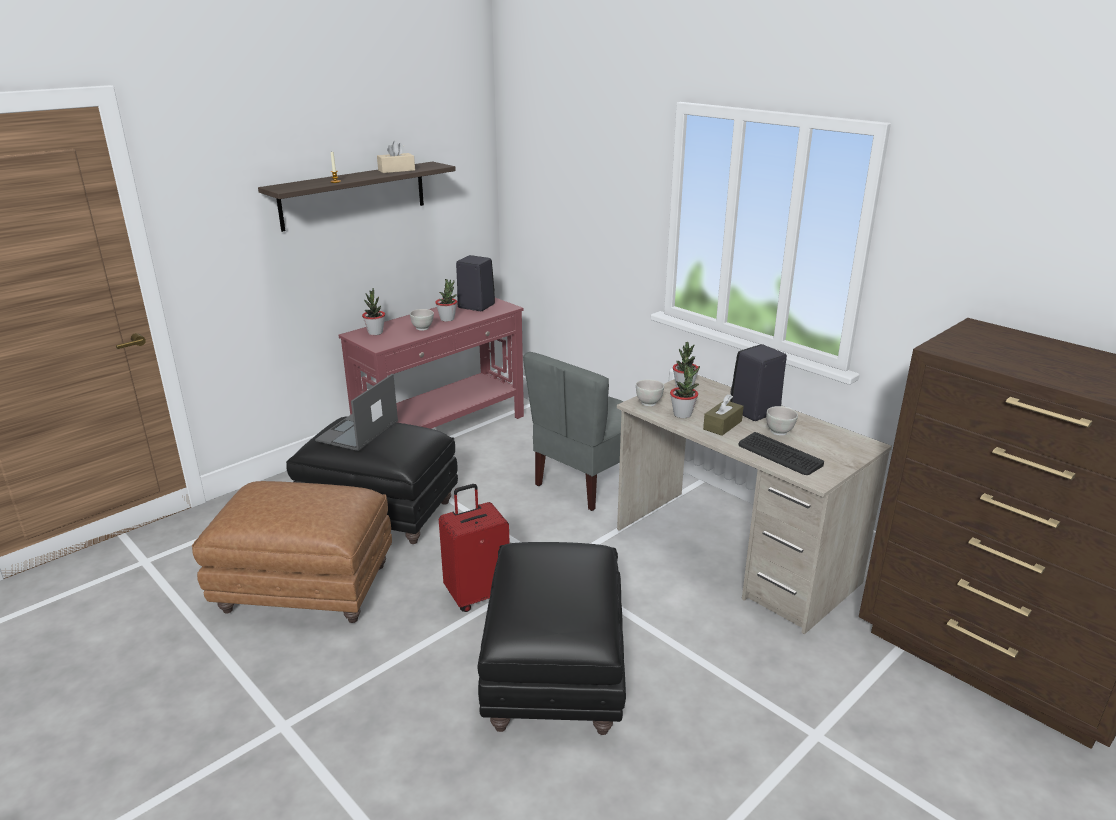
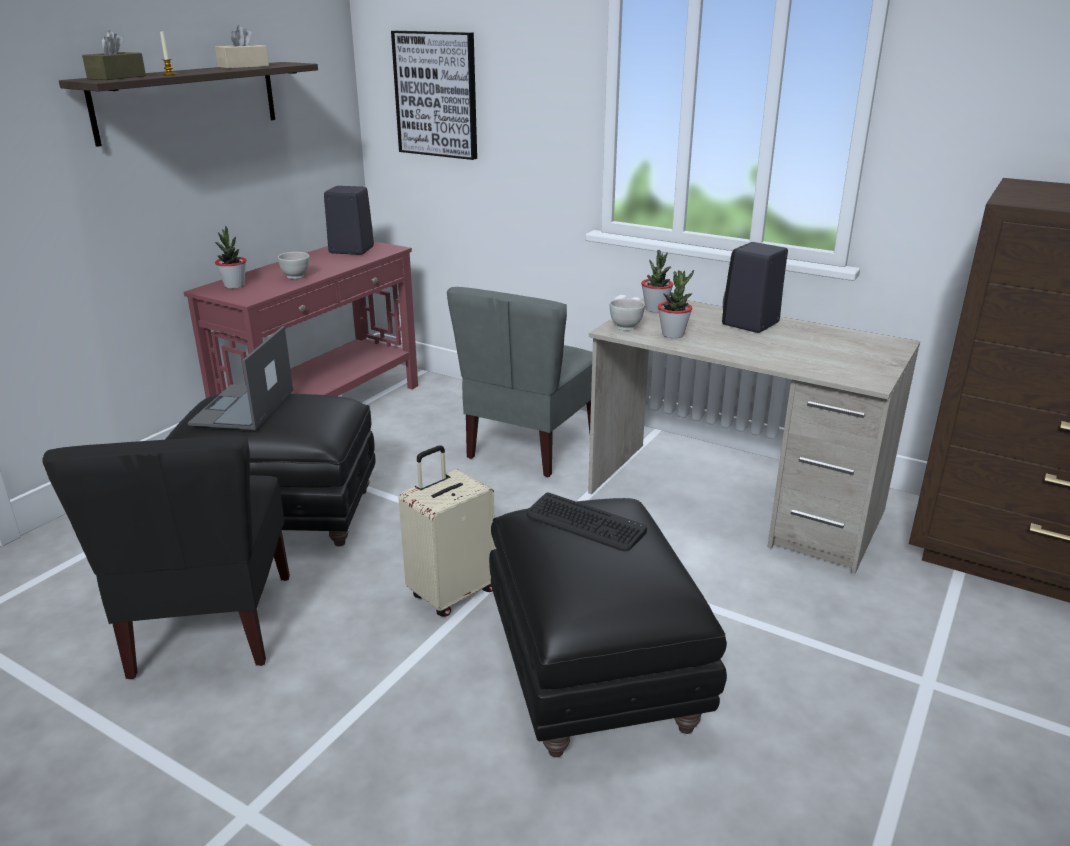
camera: 15 degrees left, 0 degrees up
(304, 590) = (210, 626): brown ottoman -> black chair
(447, 319) = (322, 265): potted plant -> none
(477, 594) = (451, 593): red suitcase -> beige suitcase
(551, 189) = (436, 94): none -> picture
(722, 425) = (726, 340): brown tissue box -> brown tissue box (117, 77)
(779, 432) = (793, 340): white bowl -> none
(779, 455) = (811, 362): keyboard -> keyboard (584, 523)

